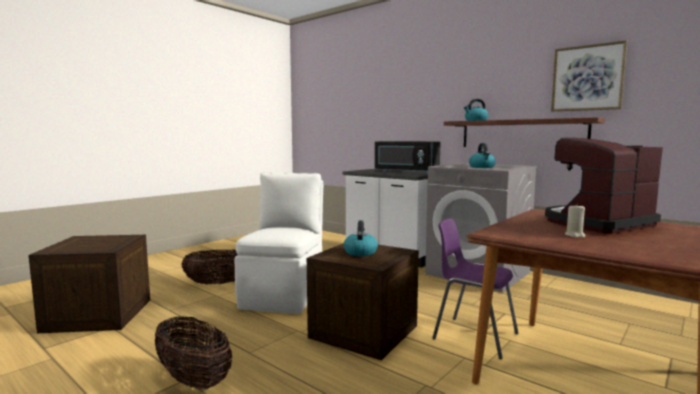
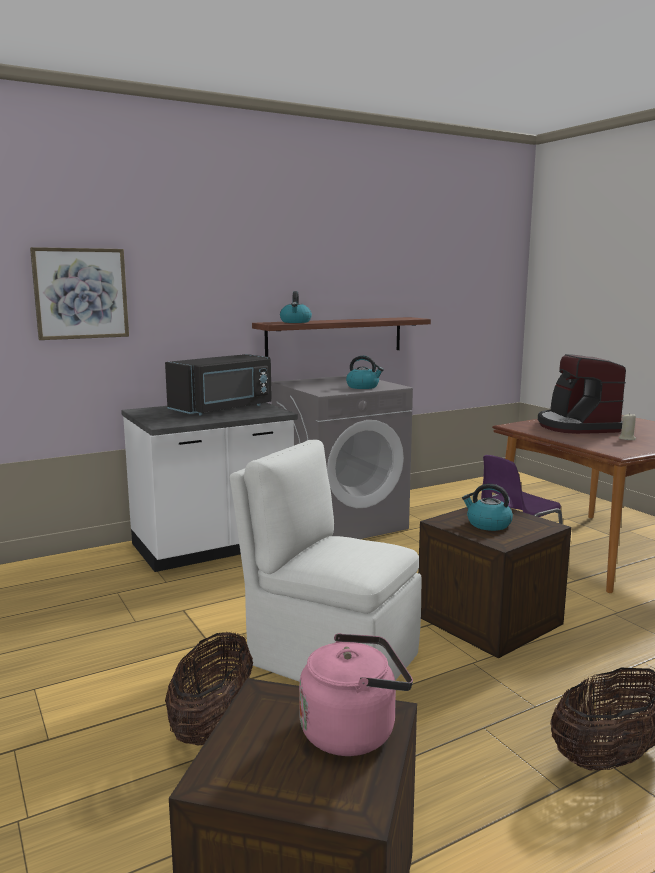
camera: 70 degrees left, 5 degrees up
(98, 247) = (353, 731): none -> pink kettle
(587, 78) = (394, 272): picture -> picture (81, 293)

